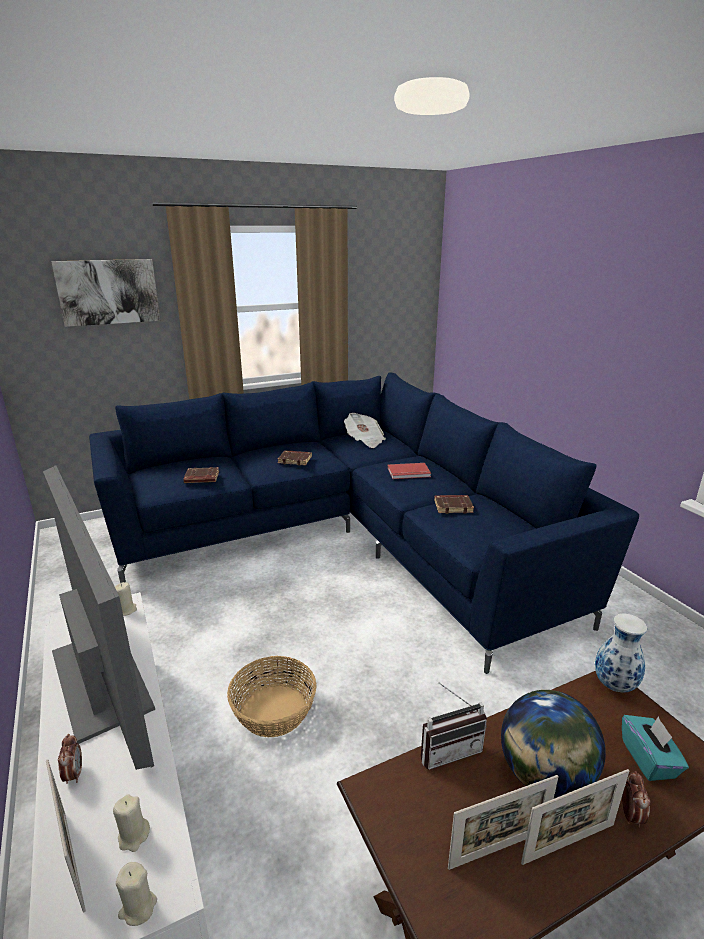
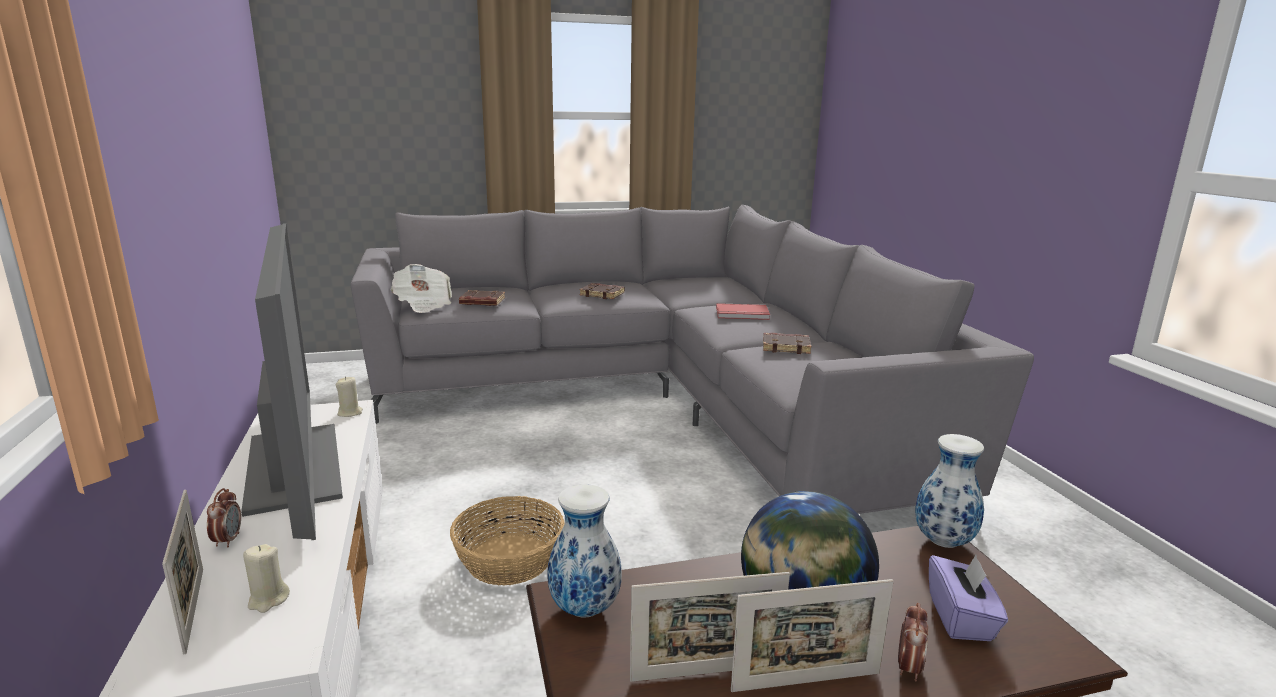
camera: 10 degrees right, 5 degrees down
(108, 292) = (404, 83): picture -> none
(138, 907) = (244, 660): beige candle -> none
(346, 538) = (660, 403): blue sofa -> grey sofa
(364, 441) = (699, 284): newspaper -> newspaper (423, 304)
(391, 799) = (586, 608): none -> vase
(448, 749) = (682, 573): radio -> none
(648, 759) = (961, 618): turquoise tissue box -> purple tissue box

